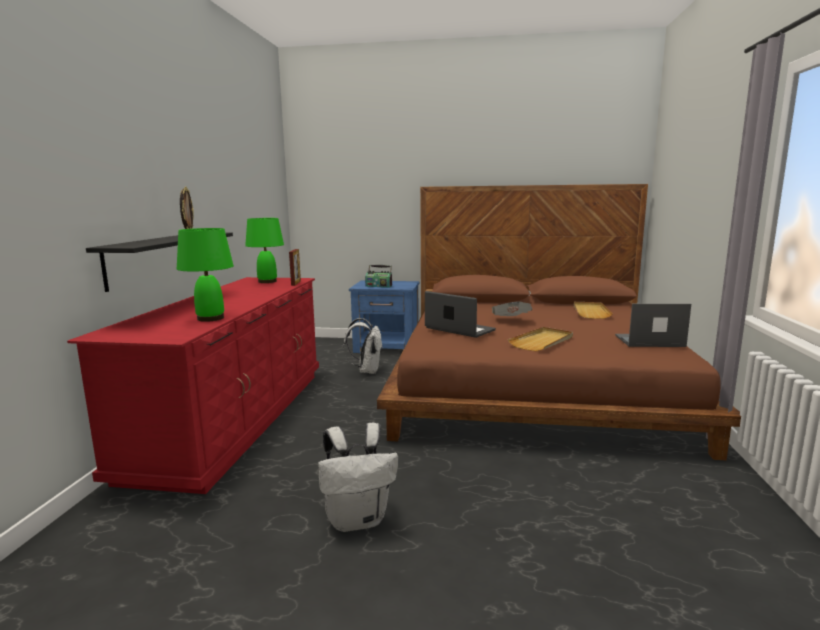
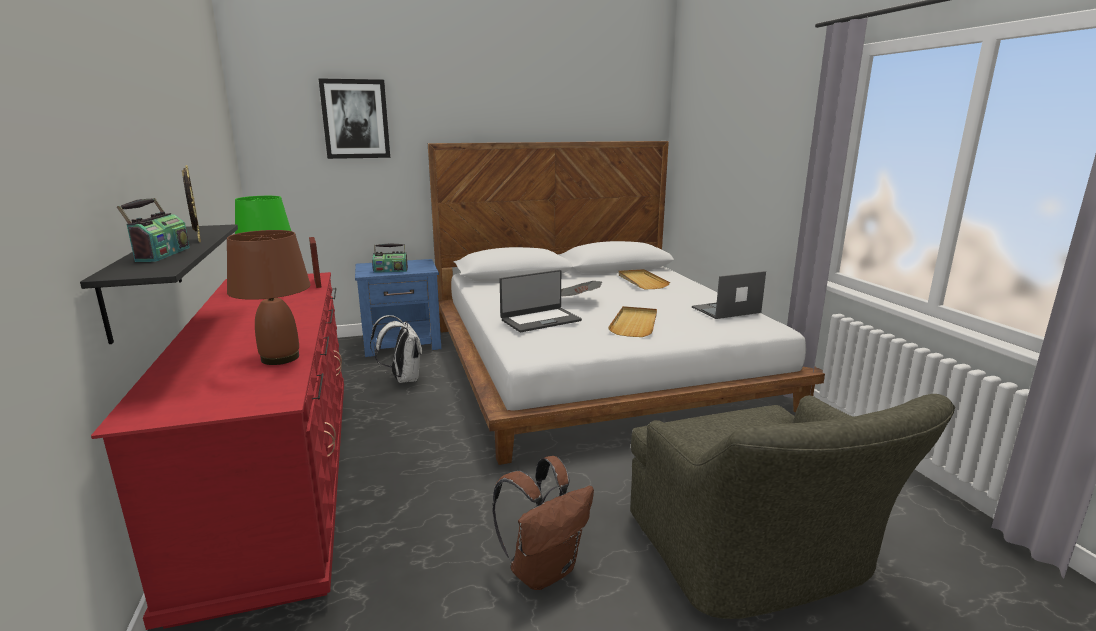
camera: 25 degrees left, 5 degrees up
(153, 241) = (161, 254): none -> radio
(210, 318) = (279, 358): green table lamp -> brown table lamp
(358, 519) = (544, 570): white backpack -> brown backpack
(368, 168) = (355, 119): none -> picture
(459, 329) = (540, 320): laptop -> laptop turned 135 degrees clockwise
(533, 384) = (597, 365): brown bed -> white bed
(550, 565) = (757, 560): none -> green armchair

